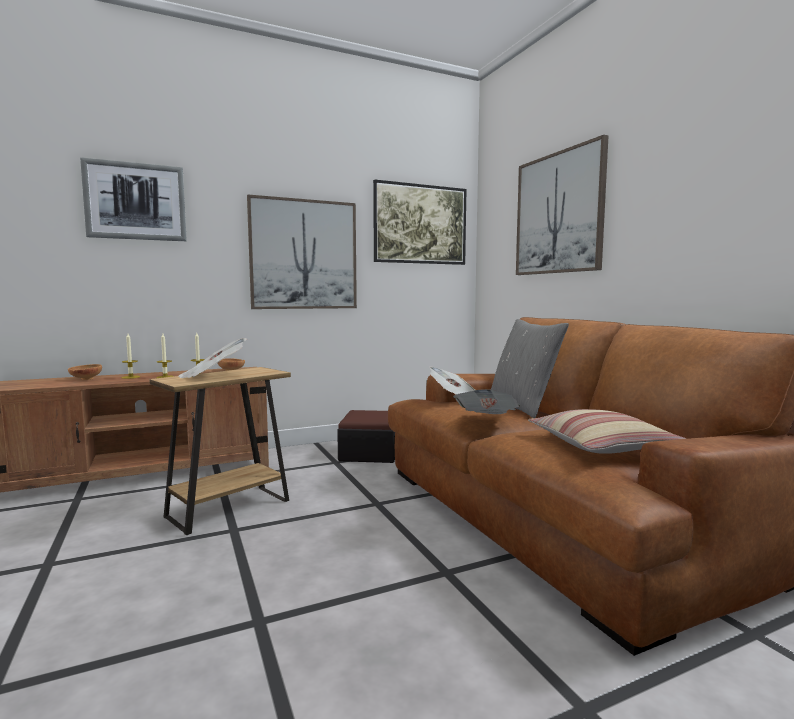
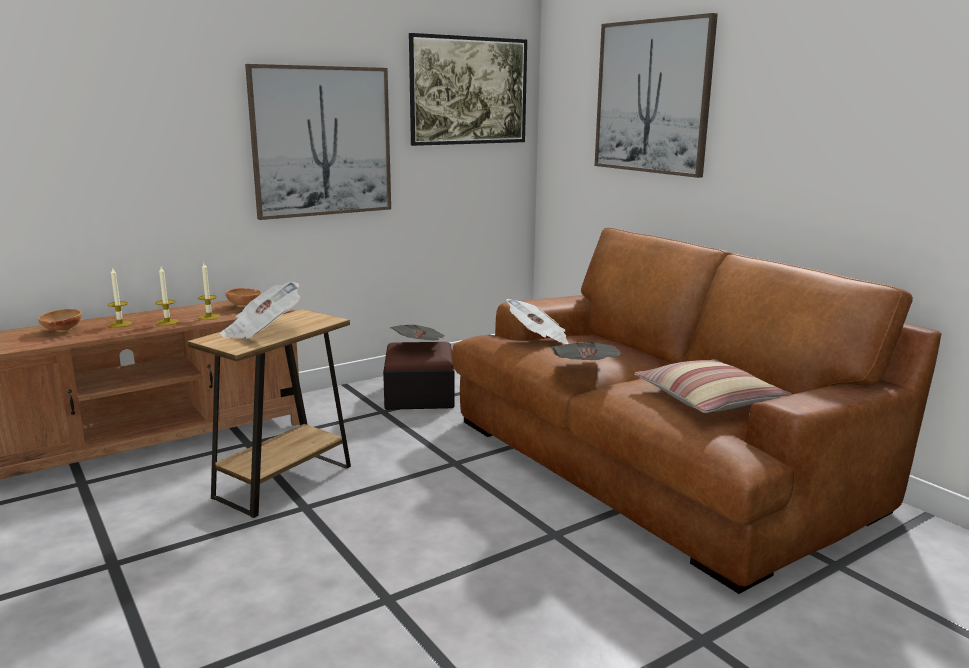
camera: 10 degrees left, 10 degrees up
(136, 201) = (98, 81): picture -> none
(370, 413) = (419, 347): none -> newspaper
(522, 407) = (614, 344): grey pillow -> none

